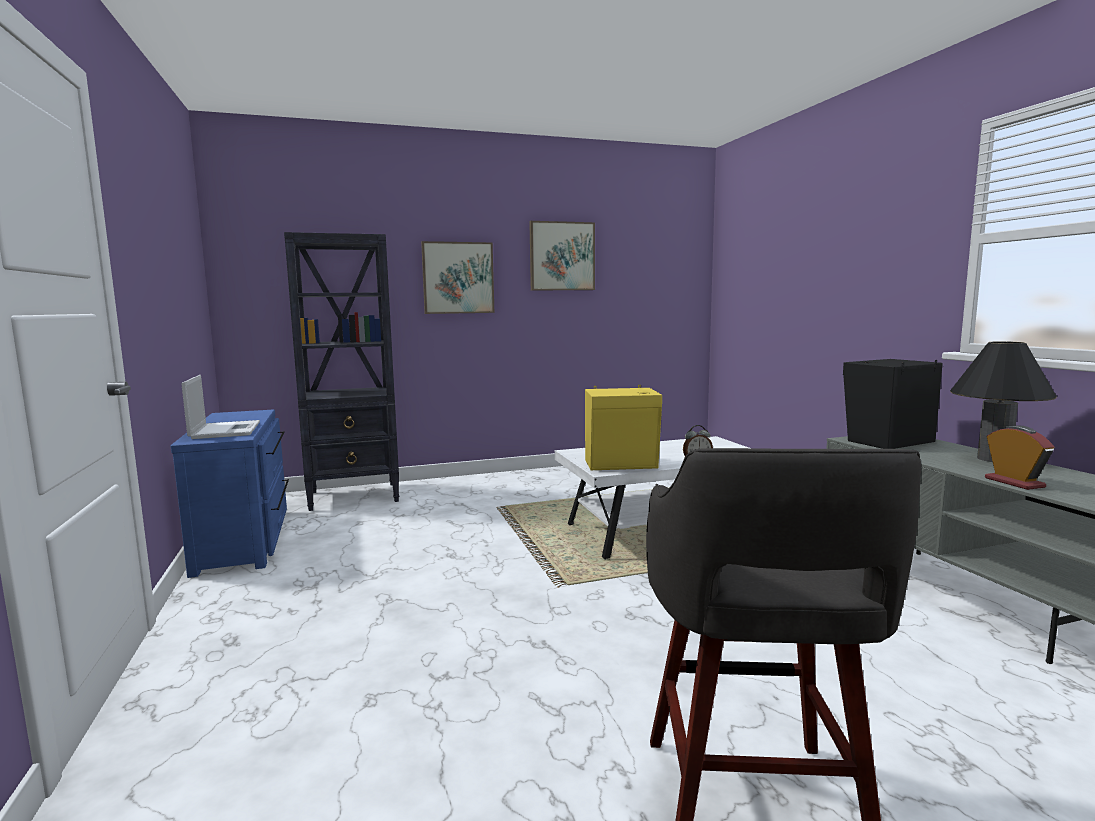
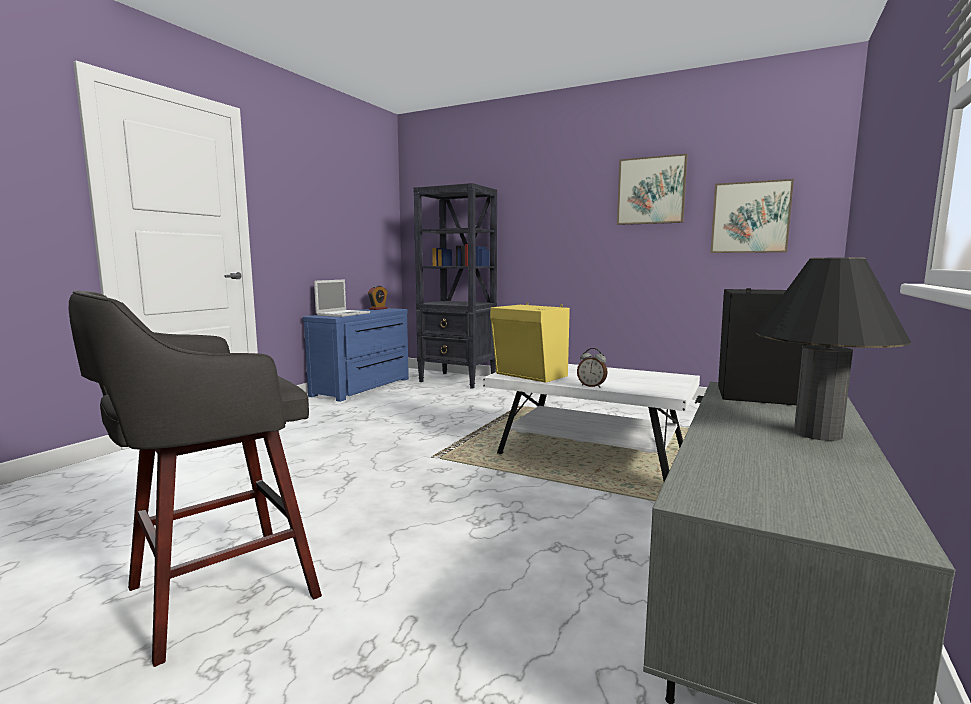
camera: 45 degrees right, 0 degrees up
(458, 278) = (554, 216): picture -> picture (750, 217)
(1014, 482) = (708, 449): alarm clock -> alarm clock (378, 309)

